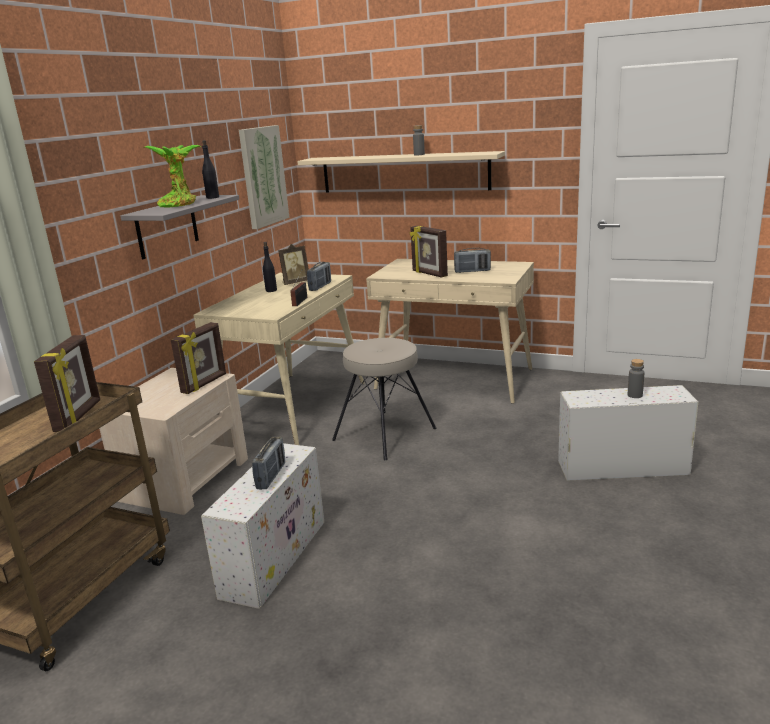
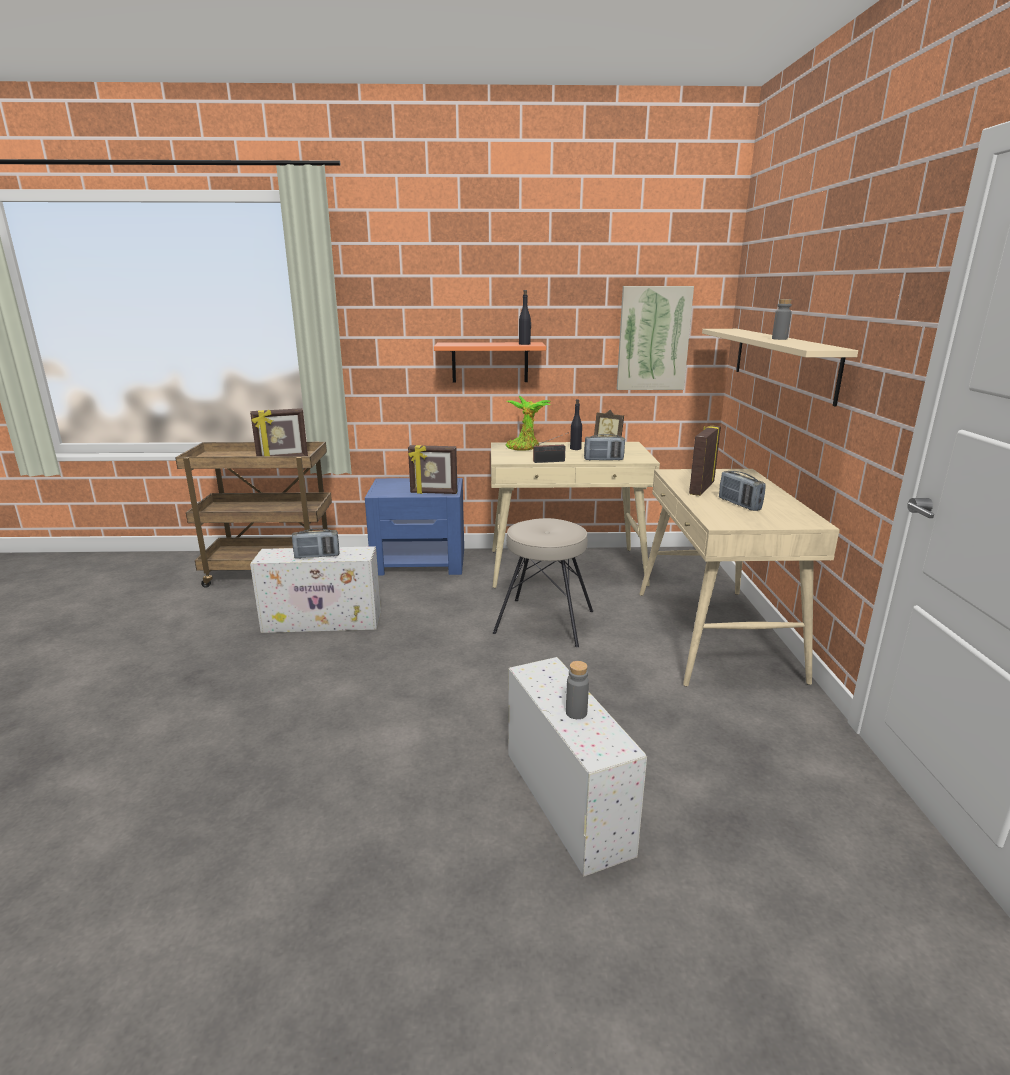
camera: 65 degrees right, 0 degrees up
(167, 227) = (490, 362): grey shelf -> orange shelf
(179, 204) = (486, 343): potted plant -> potted plant (525, 447)
(186, 478) = (420, 562): beige nightstand -> blue nightstand

